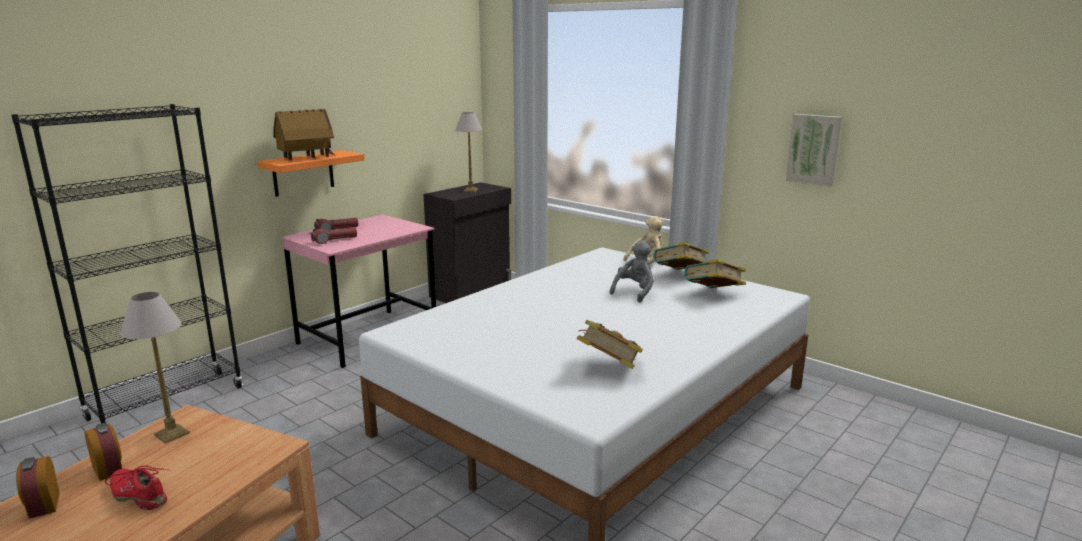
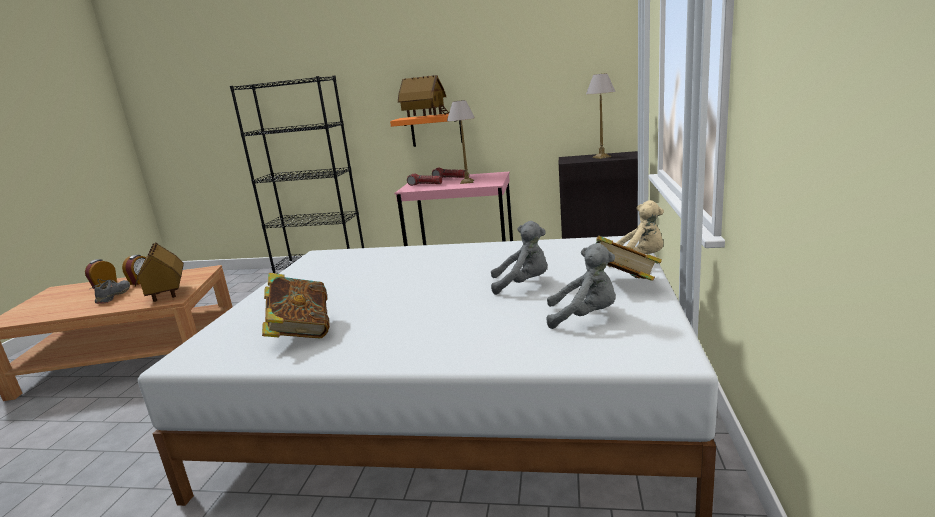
camera: 60 degrees right, 0 degrees up
(139, 495) = (114, 296): red shoe -> grey shoe
(172, 433) = (184, 275): table lamp -> table lamp (467, 182)
(239, 451) = (166, 294): none -> toy house
(713, 294) = (584, 317): book -> grey plush toy
(814, 149) = (794, 93): picture -> none

